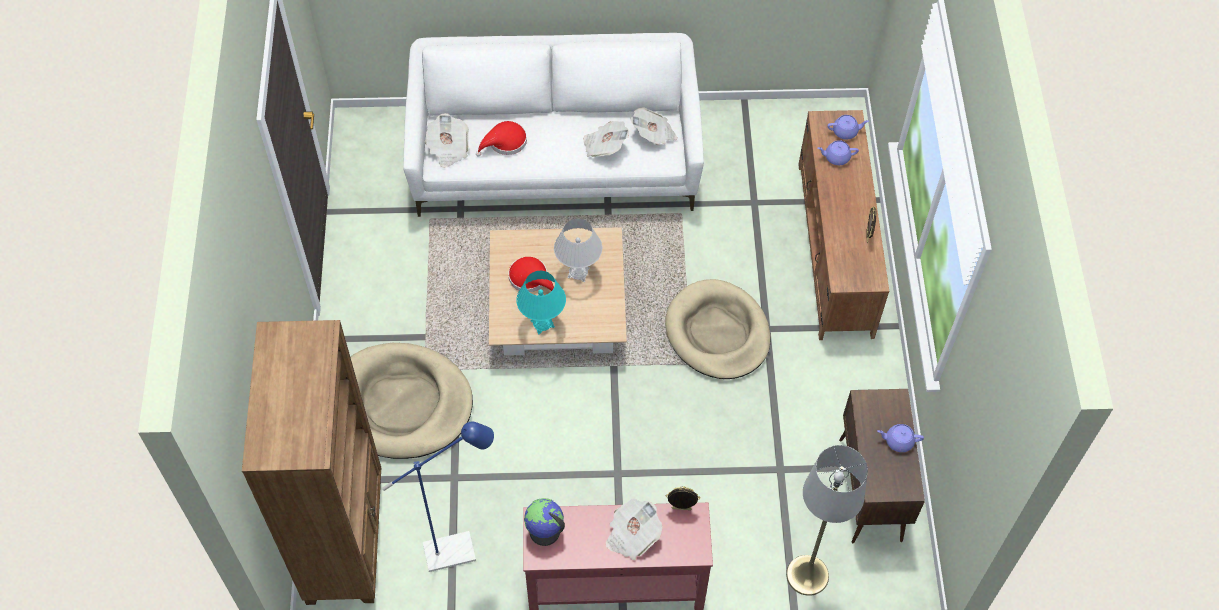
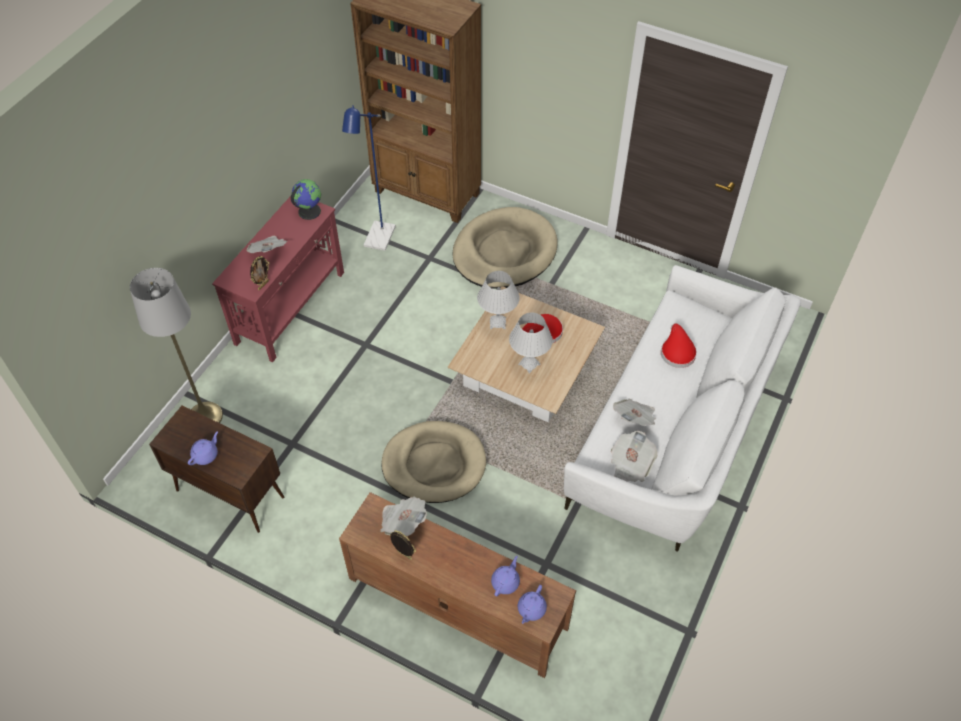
camera: 120 degrees right, 5 degrees down
(448, 149) = (690, 313): newspaper -> newspaper (403, 522)
(542, 324) = (497, 323): turquoise table lamp -> white table lamp

